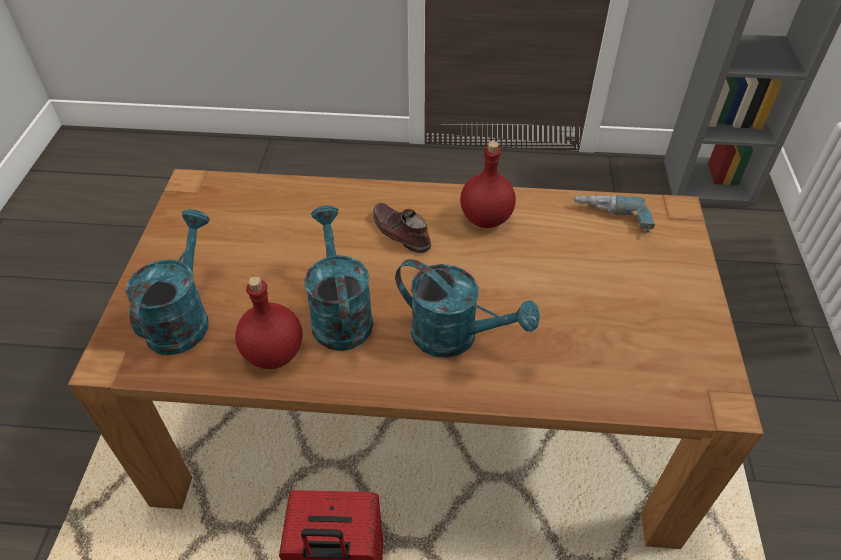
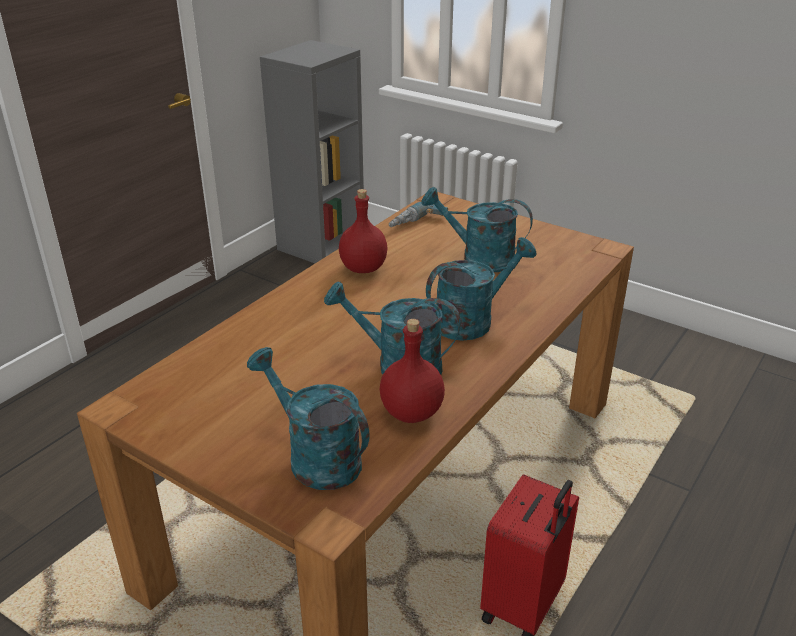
camera: 60 degrees left, 15 degrees down
(400, 232) = (335, 309): brown shoe -> none
(584, 294) = (478, 258): none -> turquoise watering can

